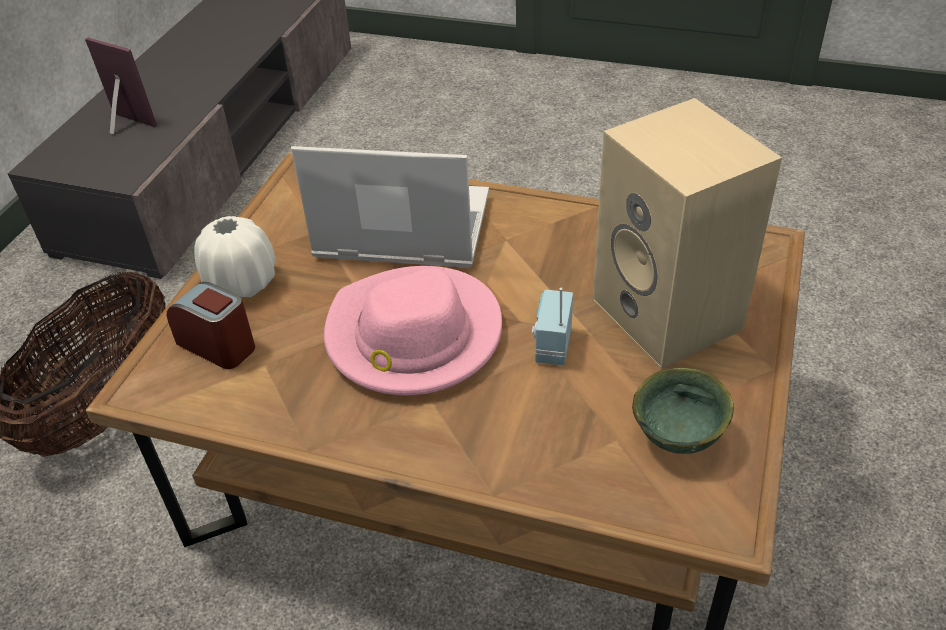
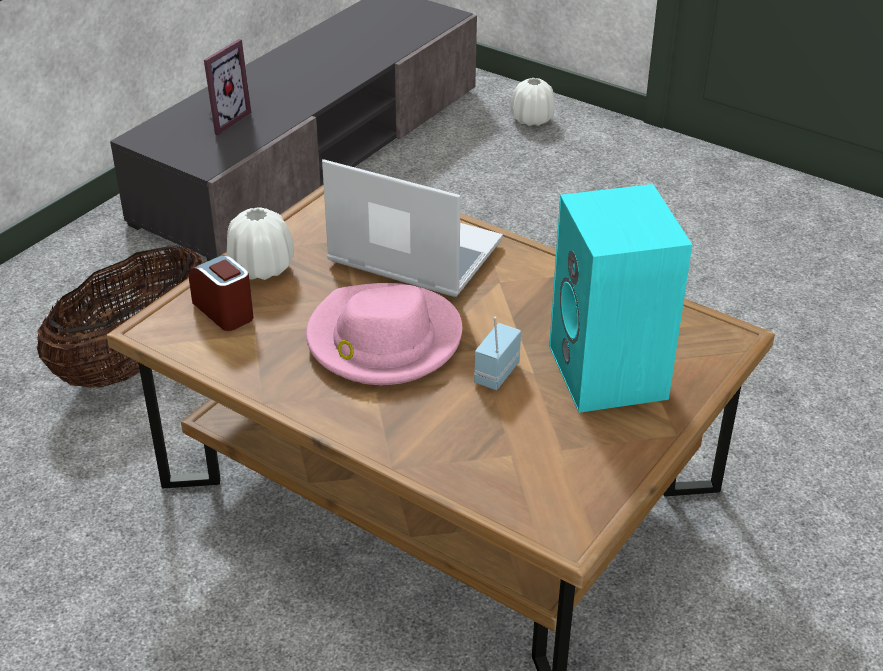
camera: 15 degrees right, 5 degrees down
(124, 126) = (222, 120): picture frame -> picture frame turned 75 degrees clockwise
(415, 68) = (532, 119): none -> white vase
(671, 315) = (611, 374): beige speaker -> turquoise speaker
(679, 439) = (564, 466): green bowl -> none

